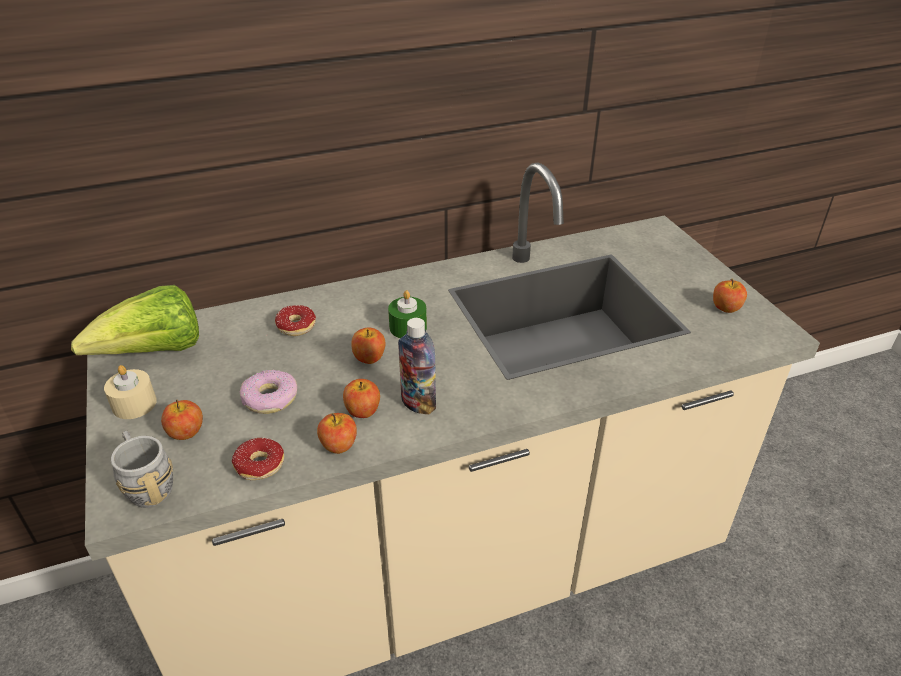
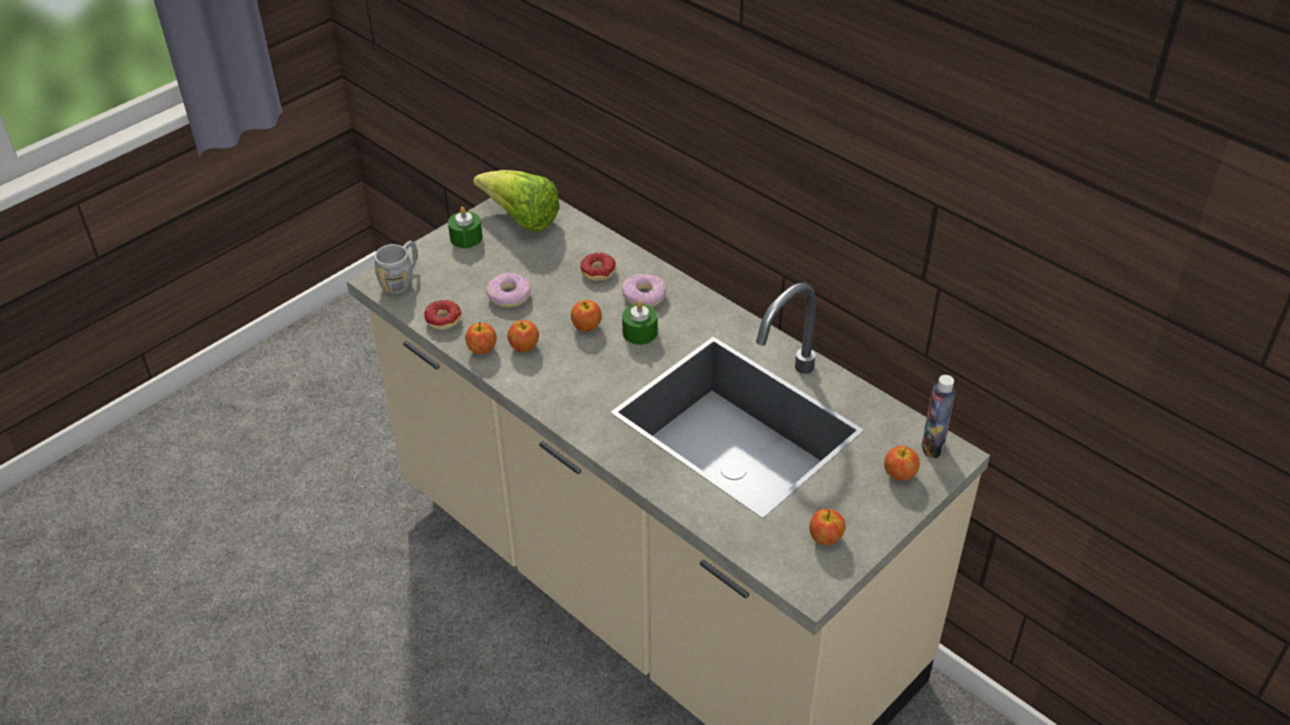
camera: 65 degrees right, 5 degrees up
(134, 404) = (466, 238): beige candle -> green candle
(186, 432) = (454, 274): apple -> apple (899, 474)
(359, 309) = (644, 296): none -> donut
(418, 404) = (549, 372): bottle -> bottle (932, 446)

